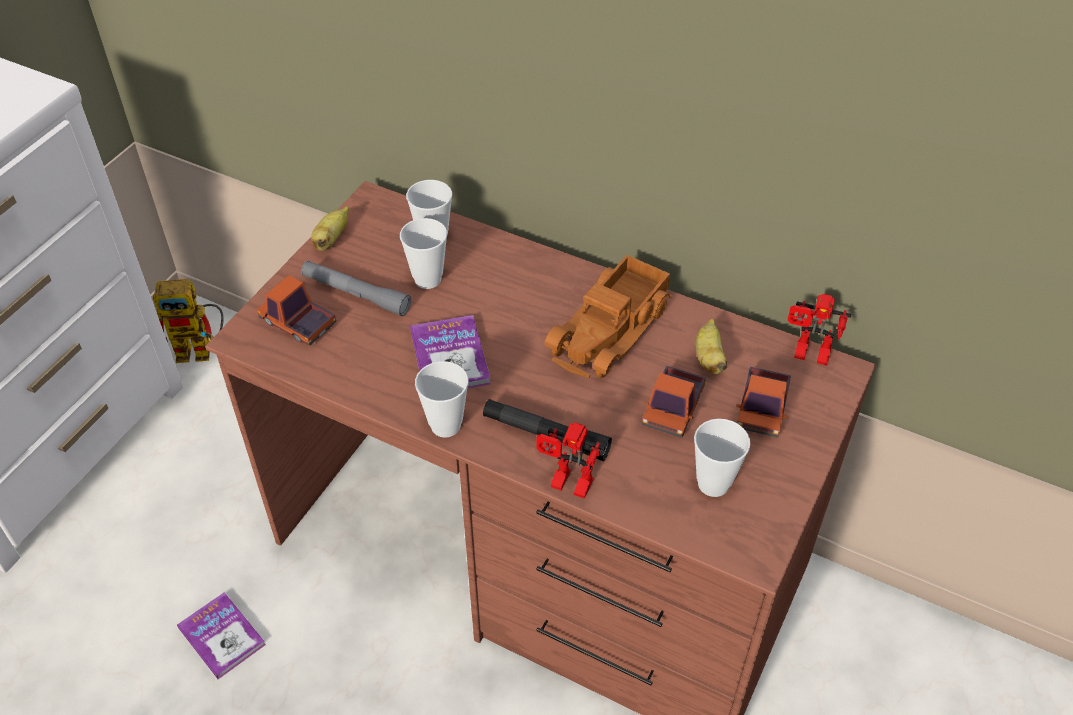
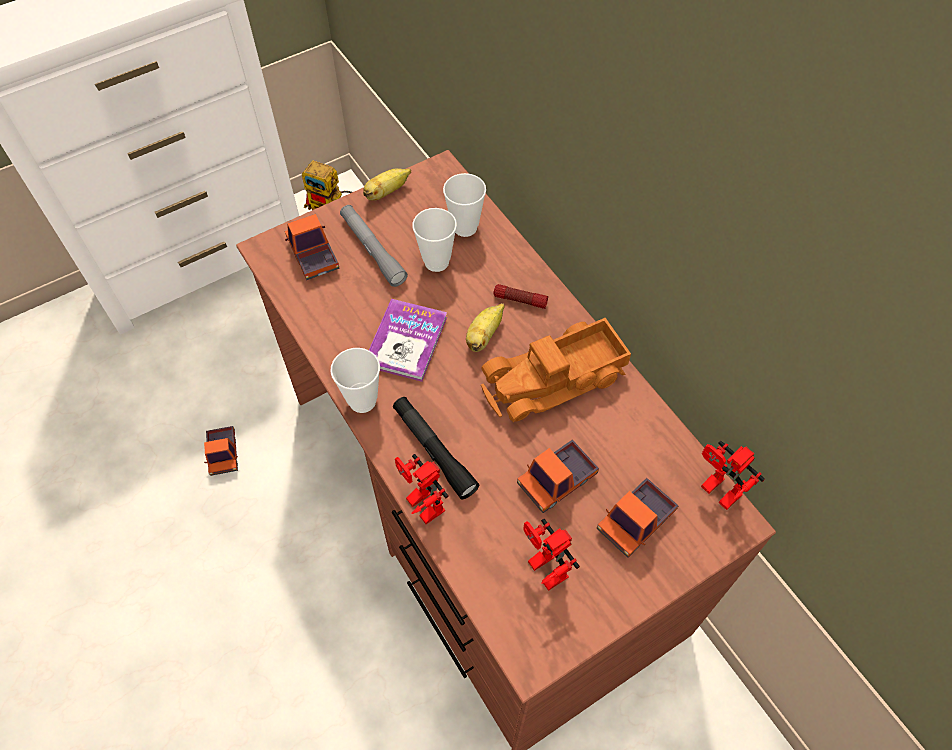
camera: 30 degrees right, 10 degrees up
(222, 636) = (223, 454): book -> toy truck
(531, 279) = (520, 300): none -> flashlight
(709, 358) = (622, 448): banana -> banana (484, 335)
(713, 484) = (542, 570): cup -> toy robot

